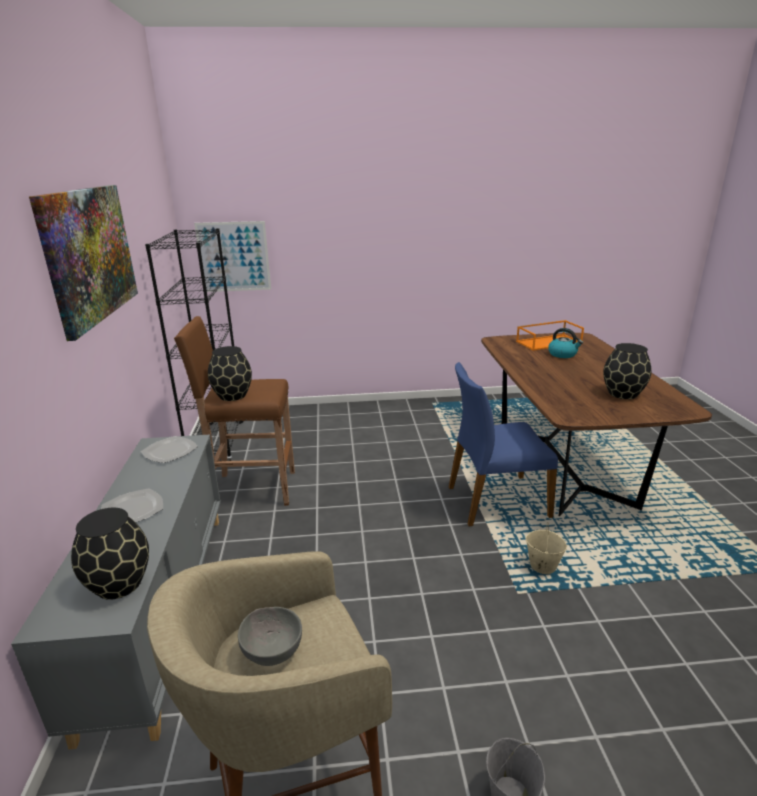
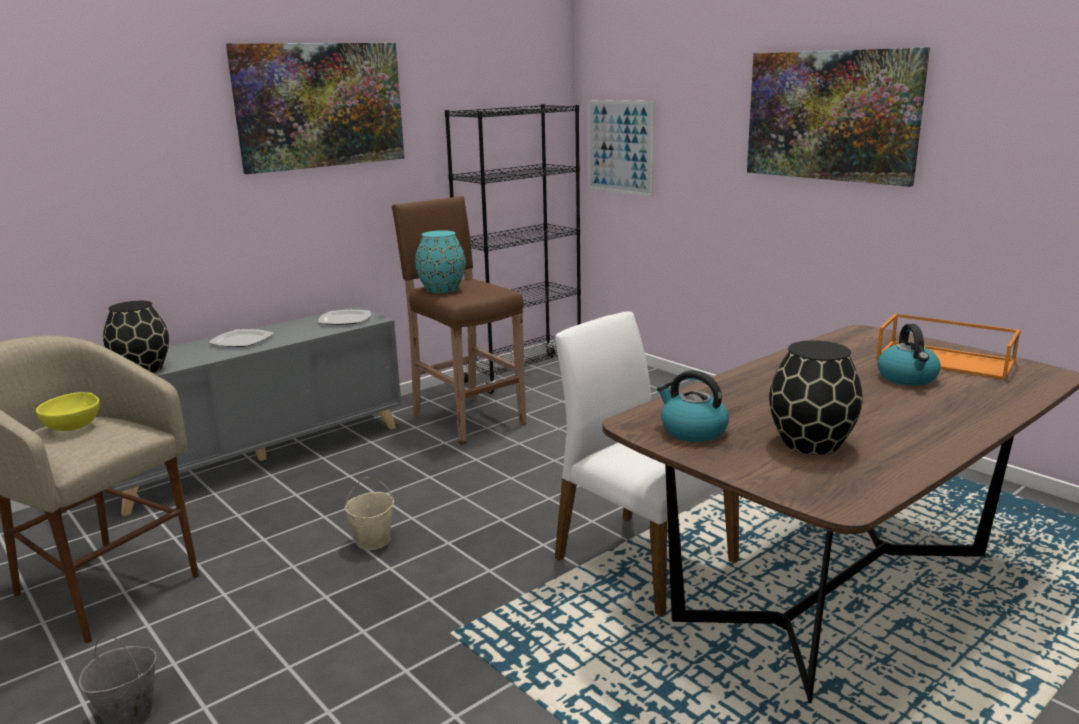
camera: 55 degrees right, 5 degrees down
(232, 396) = (441, 289): black vase -> turquoise vase
(272, 649) = (74, 427): grey bowl -> yellow bowl
(406, 224) = (831, 115): none -> picture
(496, 501) = (642, 560): blue chair -> white chair
(542, 566) = (529, 638): beige bucket -> beige bucket (373, 541)
(588, 409) = (692, 431): none -> kettle

